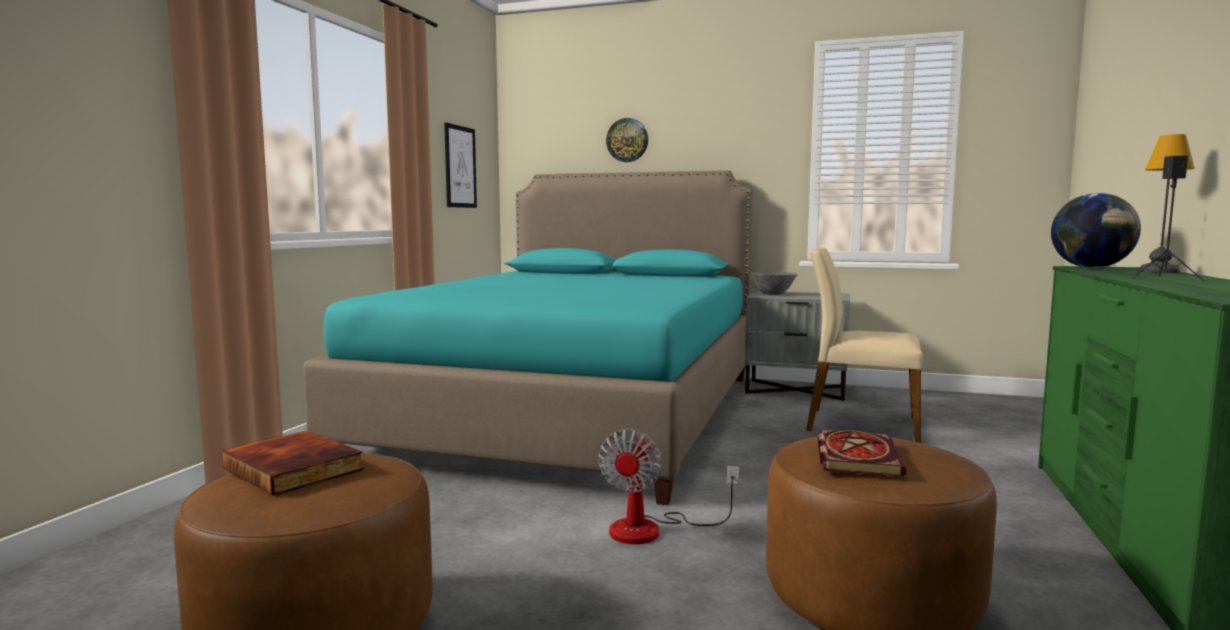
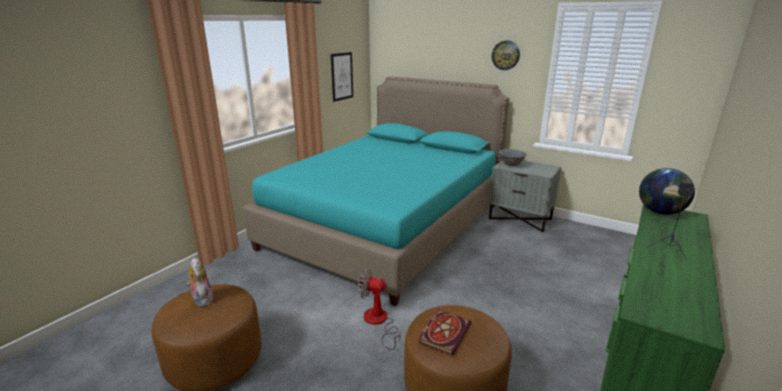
camera: 15 degrees right, 15 degrees up
(296, 468) = (202, 299): book -> plush toy
(627, 140) = (439, 59): wall clock -> wall clock (505, 55)
(652, 529) = (378, 322): fan -> fan turned 75 degrees clockwise
(861, 424) = (538, 255): beige chair -> none
(1158, 271) = (691, 229): table lamp -> none

